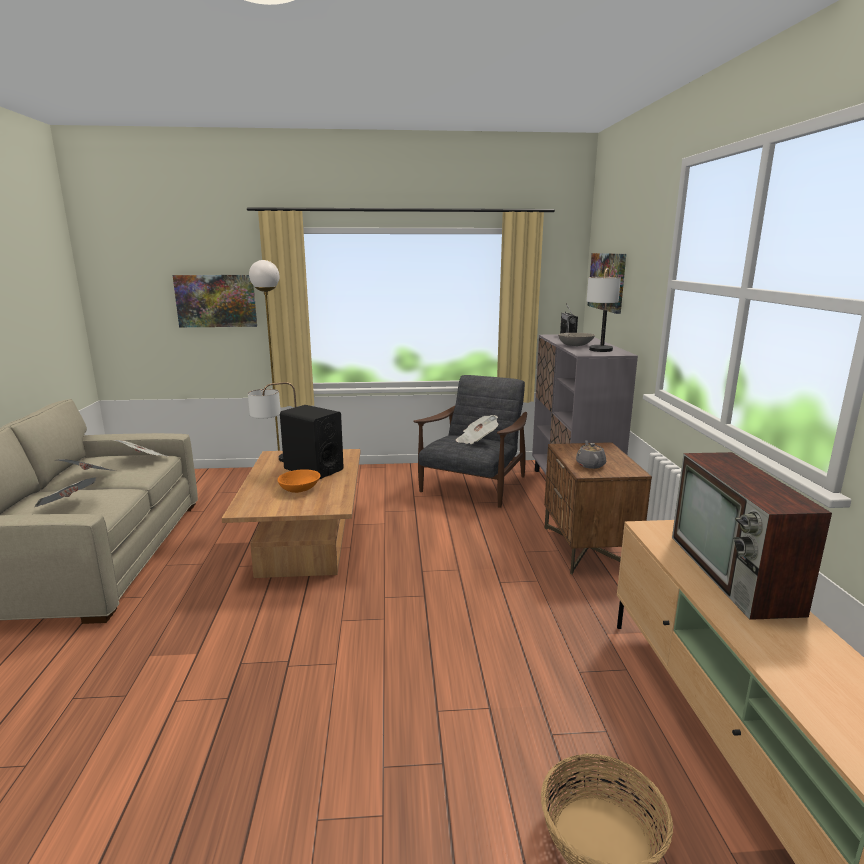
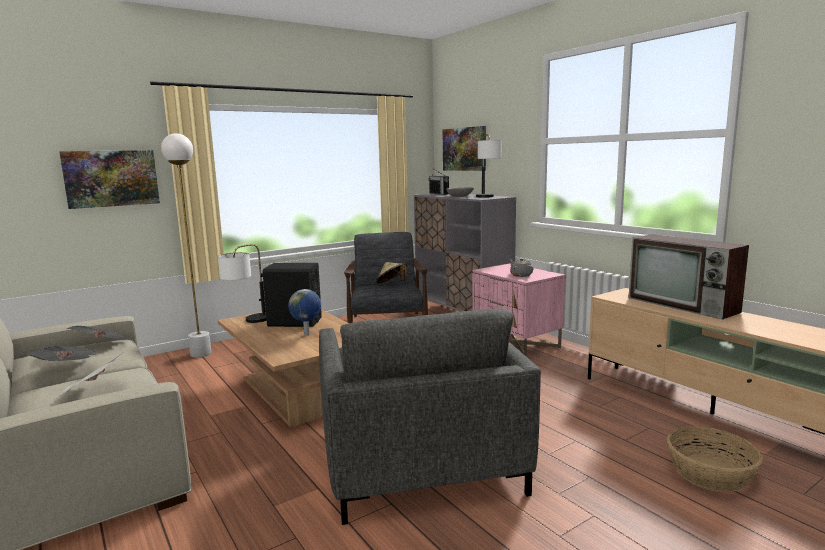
camera: 30 degrees left, 5 degrees down
(299, 488) = (307, 335): orange bowl -> globe
(306, 660) = (419, 460): none -> grey armchair
(476, 440) = (392, 284): newspaper -> beige hat
(588, 548) = (516, 344): brown nightstand -> pink nightstand

